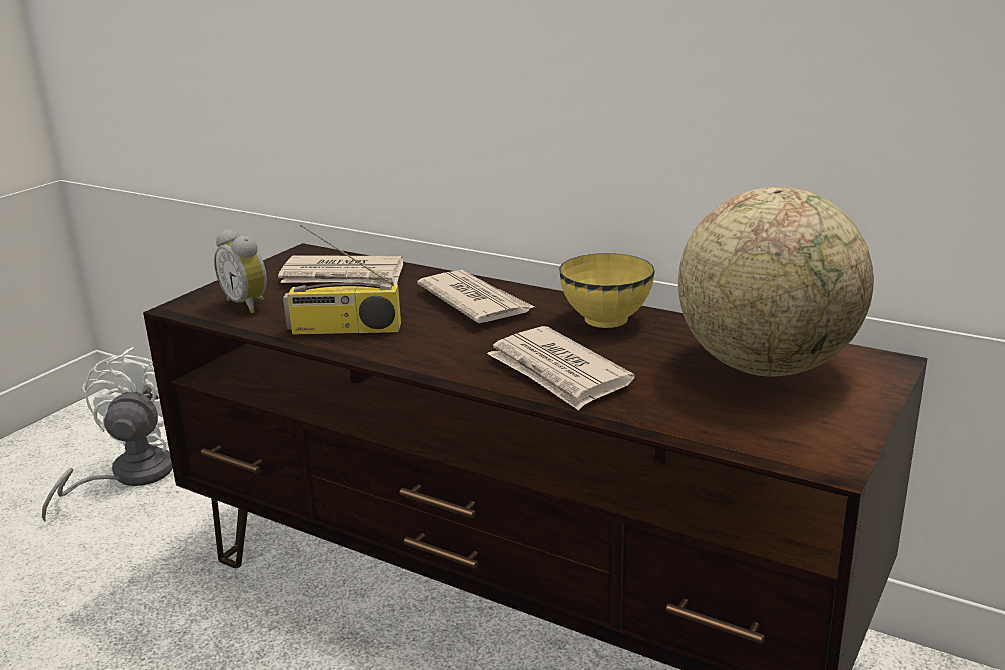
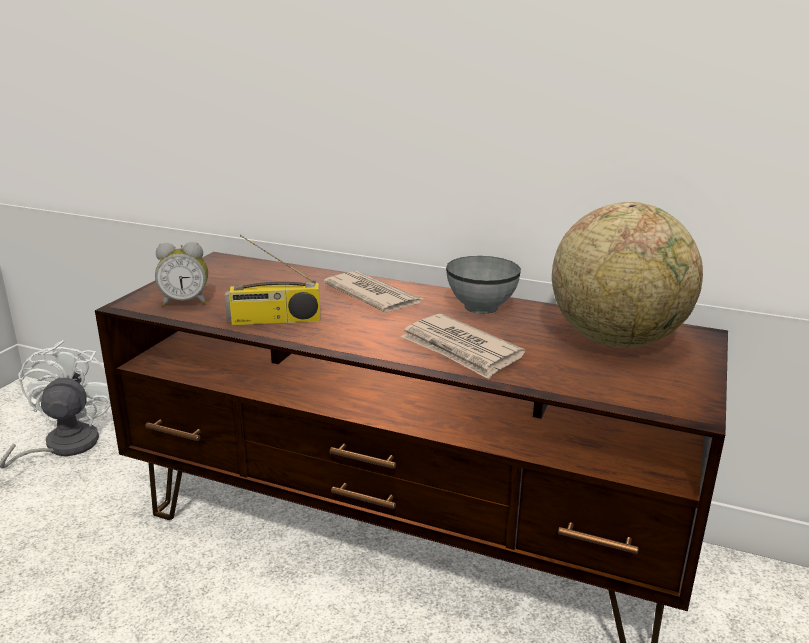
camera: 10 degrees left, 0 degrees up
(248, 304) = (185, 302): alarm clock -> alarm clock turned 45 degrees counterclockwise
(343, 276) = (258, 278): newspaper -> none
(605, 319) = (480, 307): yellow bowl -> grey bowl

